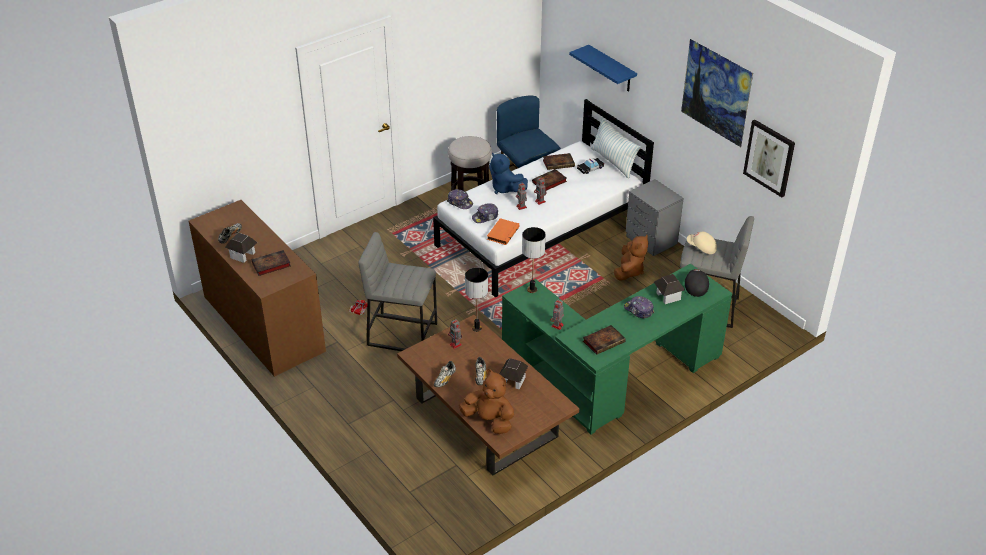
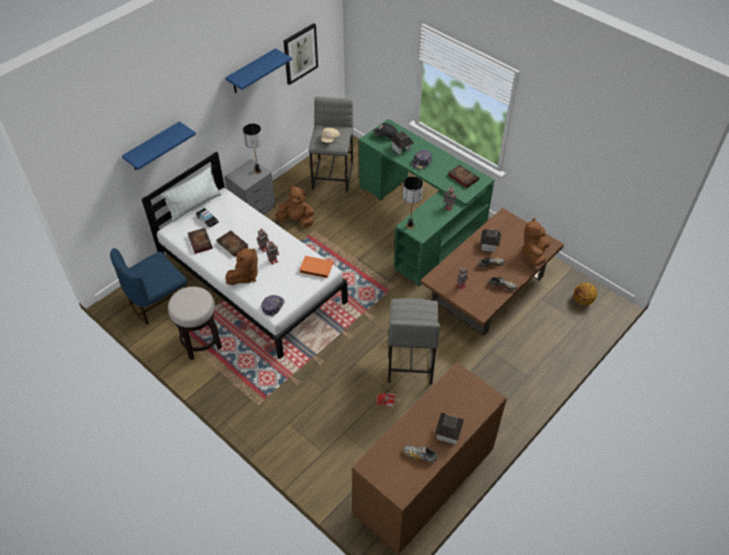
camera: 100 degrees left, 10 degrees up
(270, 265) = (456, 403): book -> none
(441, 506) = (582, 301): none -> basketball
(477, 328) = (437, 275): table lamp -> table lamp (257, 171)
(485, 217) = (293, 283): cap -> none
(505, 188) = (245, 276): blue plush toy -> brown plush toy
(713, 111) = (252, 72): picture -> blue shelf

